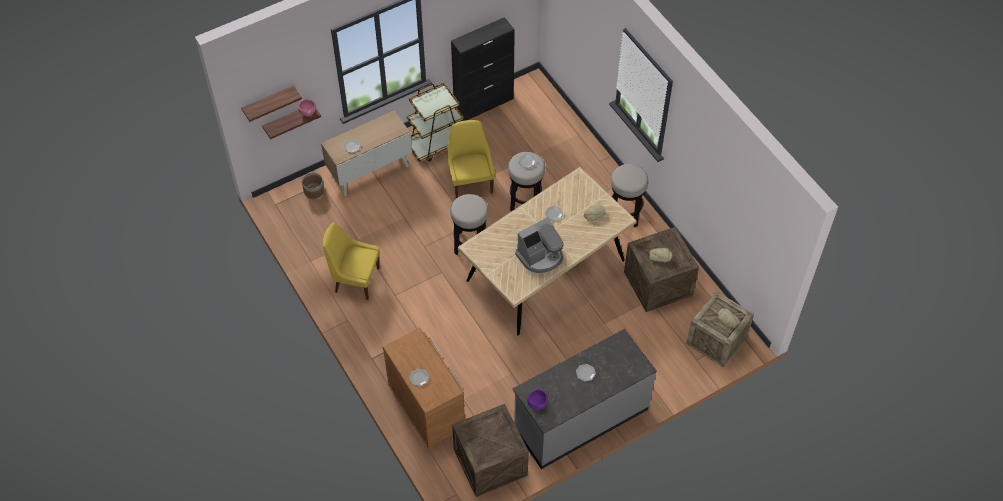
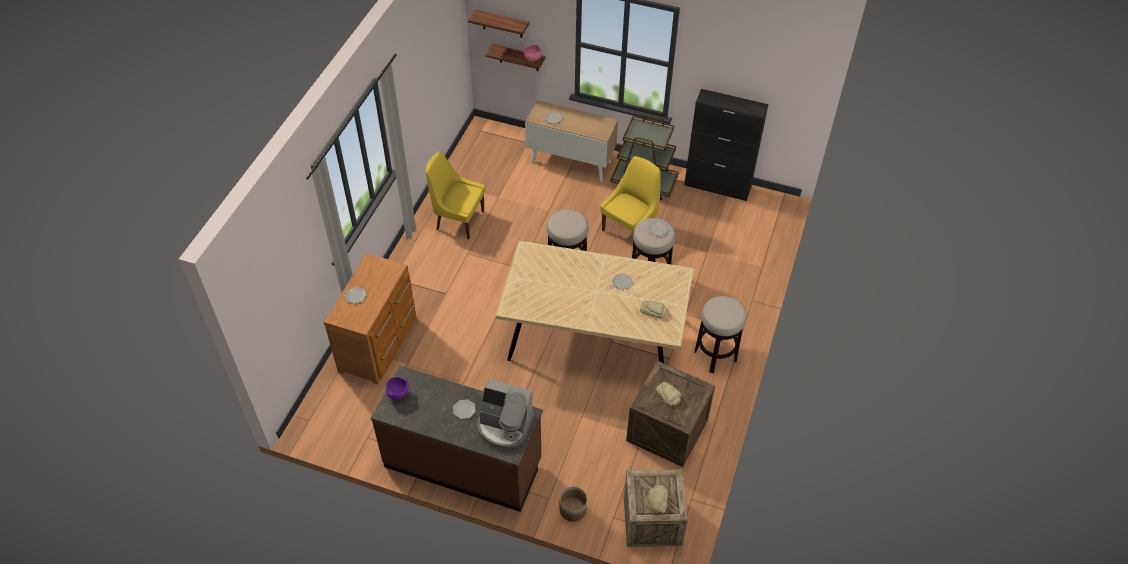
camera: 50 degrees right, 5 degrees down
(314, 191) = (516, 143): planter -> planter (573, 509)
(355, 279) = (458, 220): yellow chair -> yellow chair turned 45 degrees counterclockwise
(491, 461) = (361, 424): crate -> none
(540, 256) = (566, 301): coffee machine -> coffee machine (504, 426)
(580, 418) = (463, 463): grey counter -> brown counter

